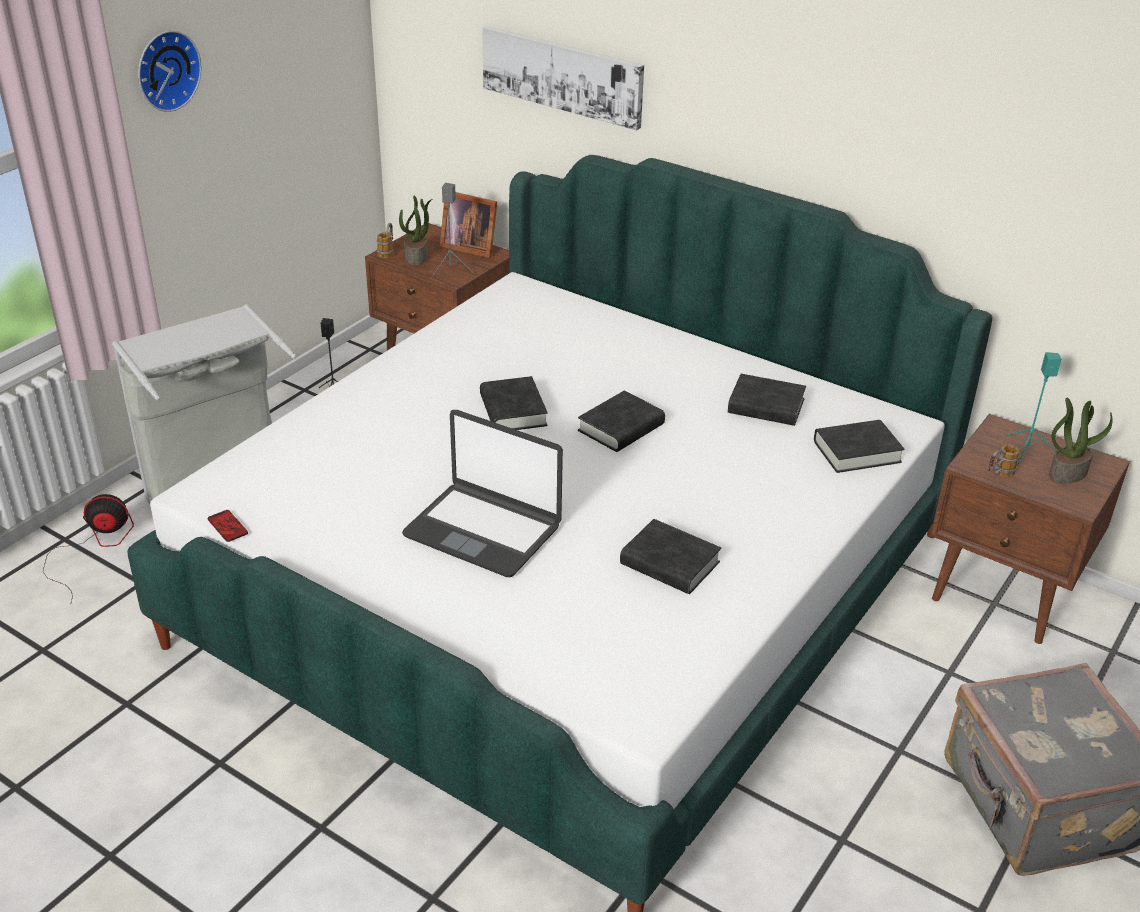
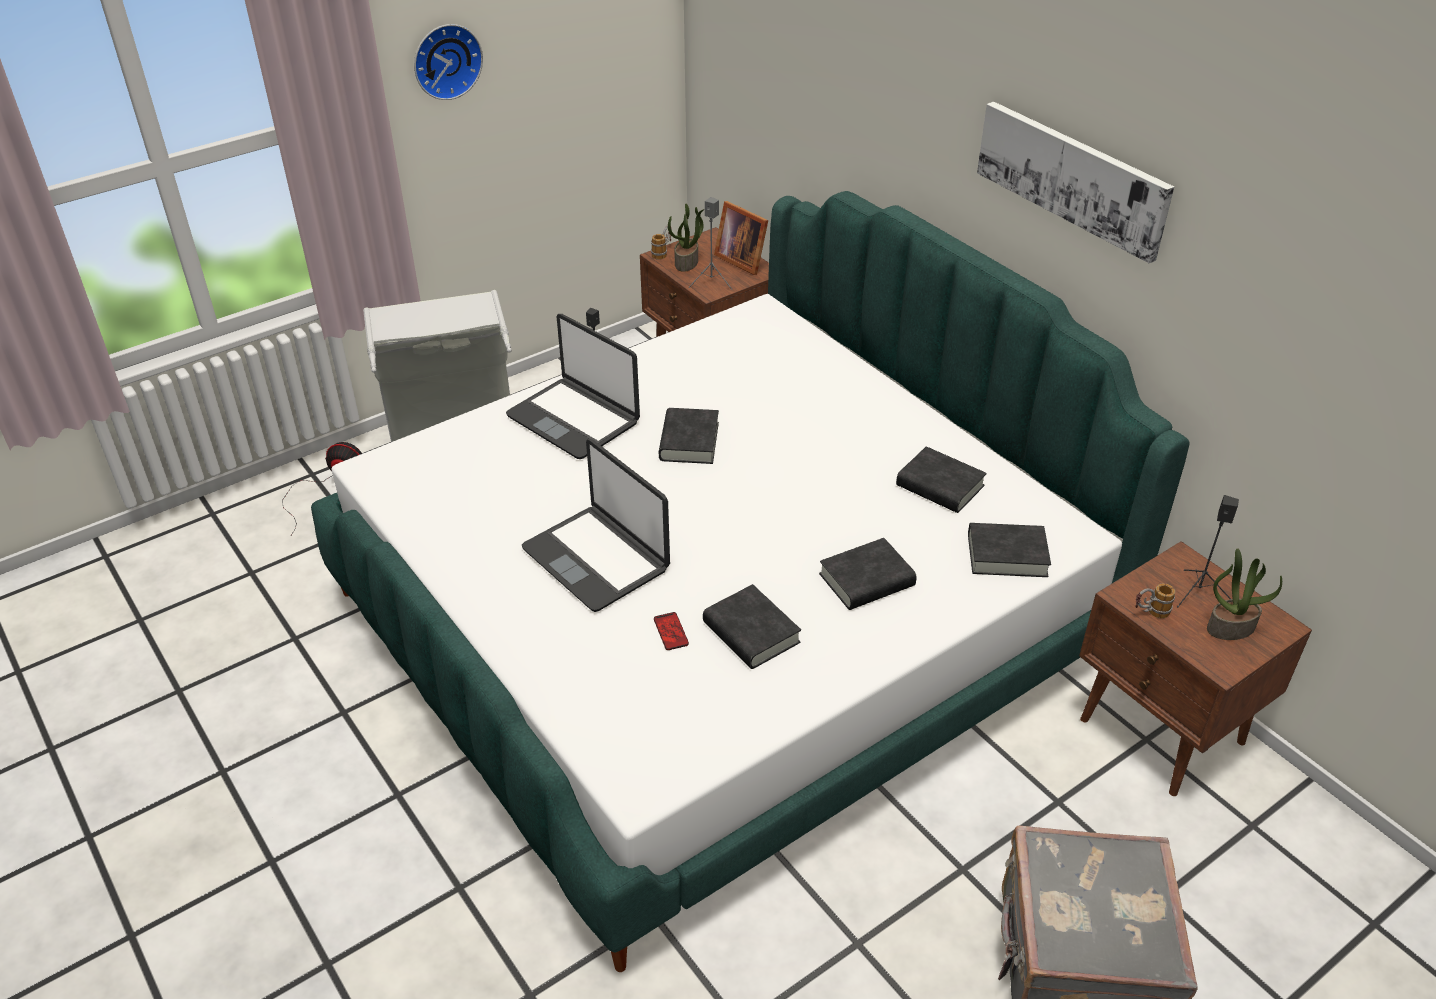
camera: 20 degrees right, 5 degrees up
(227, 526) = (379, 505): phone -> phone (671, 632)
(387, 411) = (574, 419): none -> laptop
(562, 75) = (831, 106): picture -> picture (1072, 178)
(621, 428) = (782, 480): black book -> black book (866, 580)
(1026, 451) = (1197, 593): turquoise speaker -> black speaker

